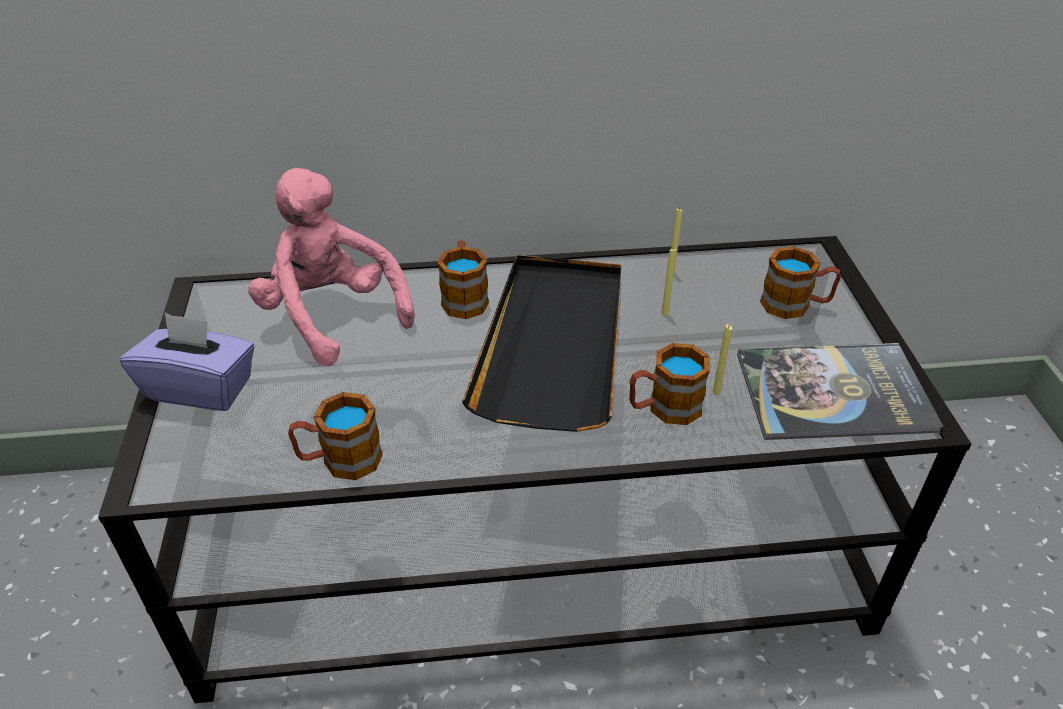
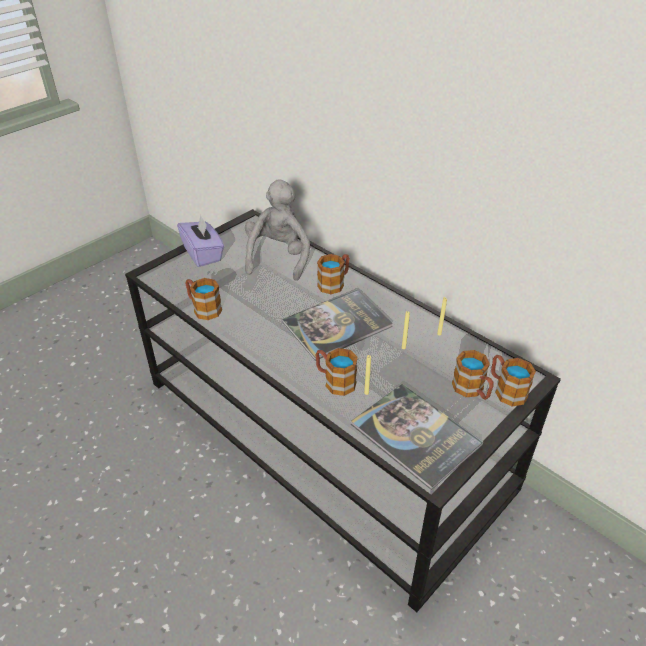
camera: 50 degrees right, 0 degrees up
(332, 316) = (278, 257): pink plush toy -> grey plush toy
(553, 343) = (337, 325): black tray -> book
(819, 280) = (506, 390): none -> mug

